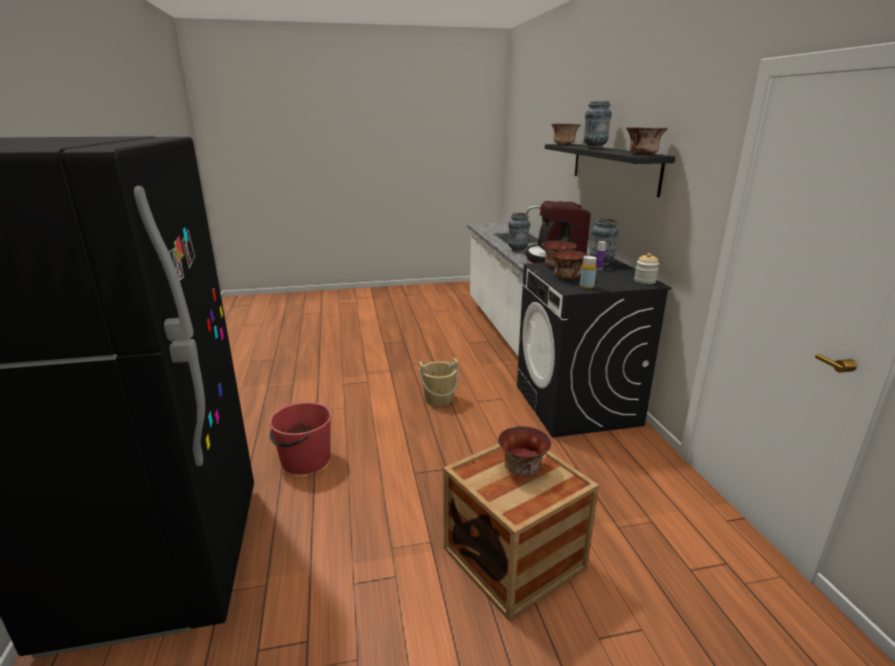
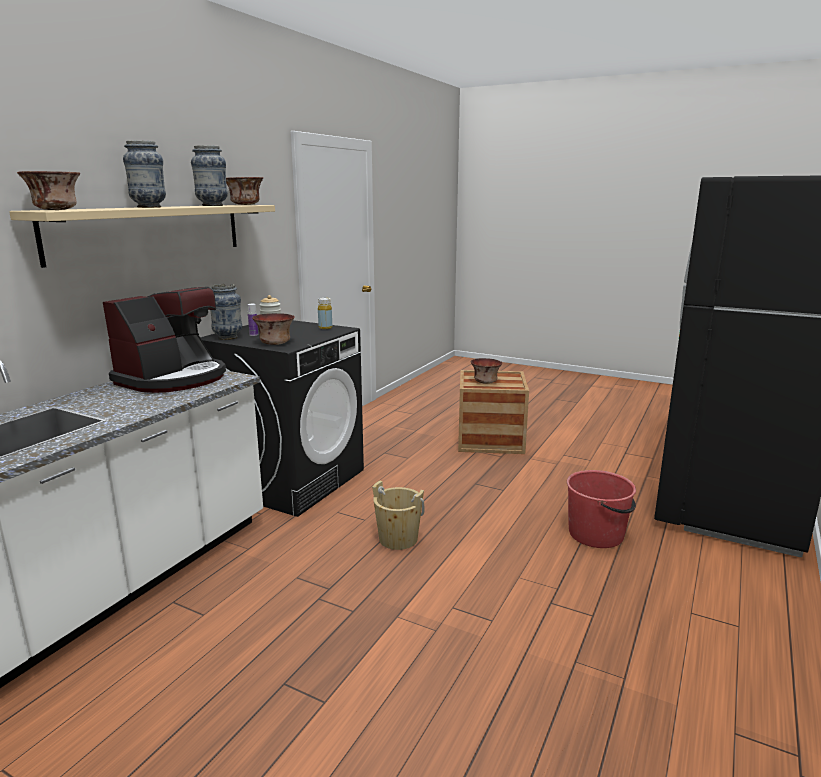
camera: 140 degrees left, 5 degrees down
(517, 250) = (151, 402): vase -> vase (212, 205)
(567, 278) = (310, 335): bowl -> none
(613, 167) = (150, 231): black shelf -> beige shelf

